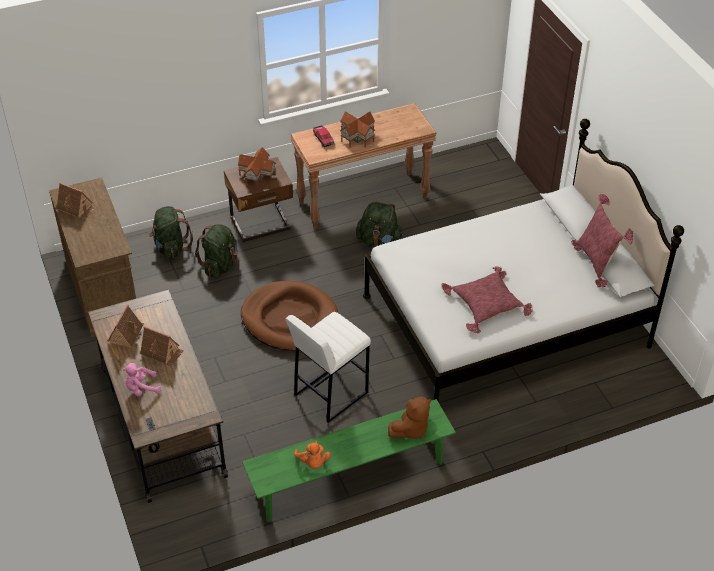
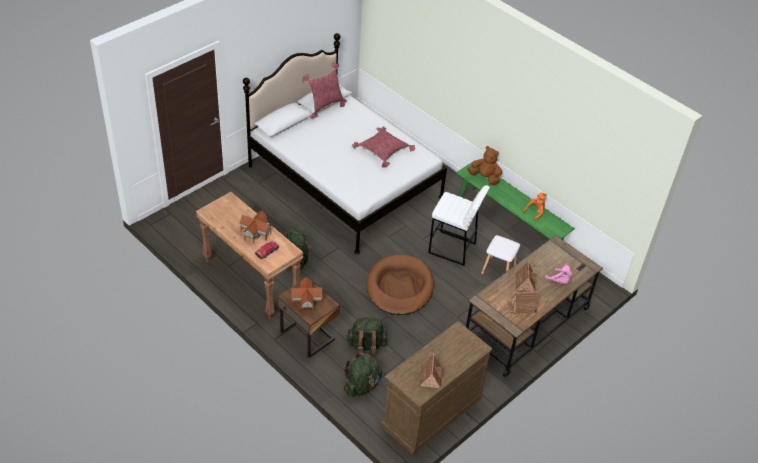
camera: 115 degrees left, 0 degrees up
(269, 429) = (498, 269): none -> white stool

